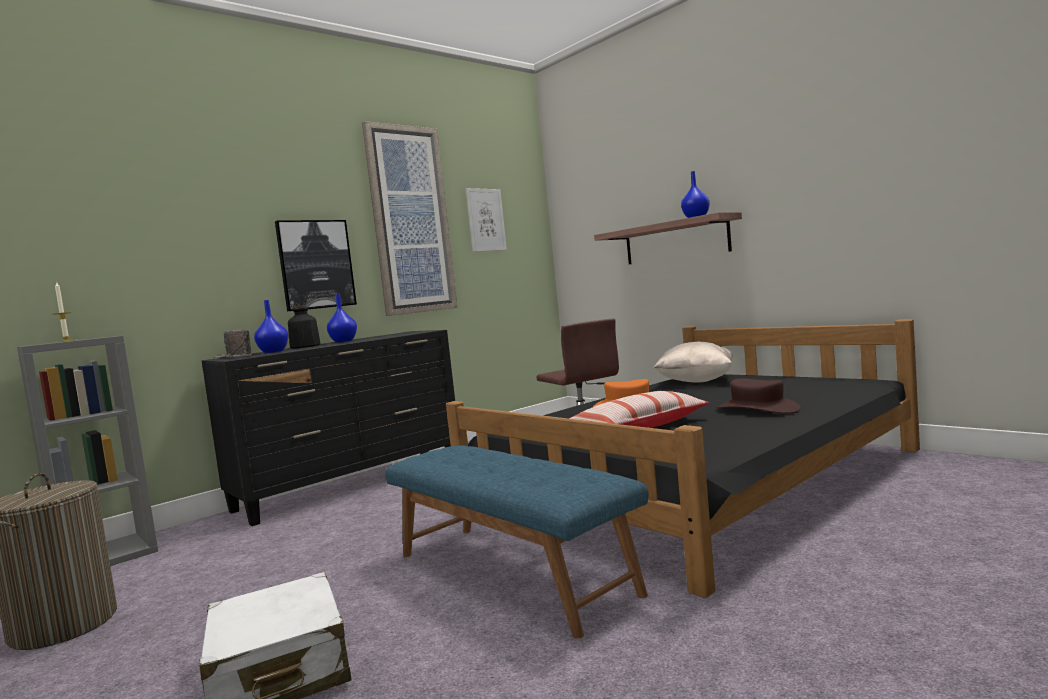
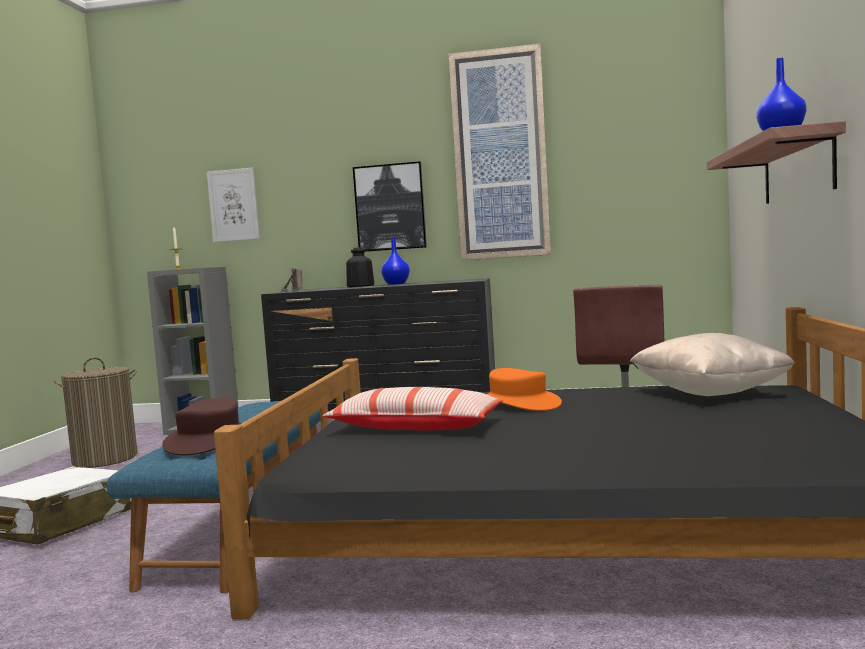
camera: 50 degrees right, 0 degrees up
(274, 351) = (324, 288): blue vase -> none
(486, 220) = (609, 146): picture -> picture (233, 205)
(758, 409) = (562, 444): brown hat -> brown hat (210, 440)

